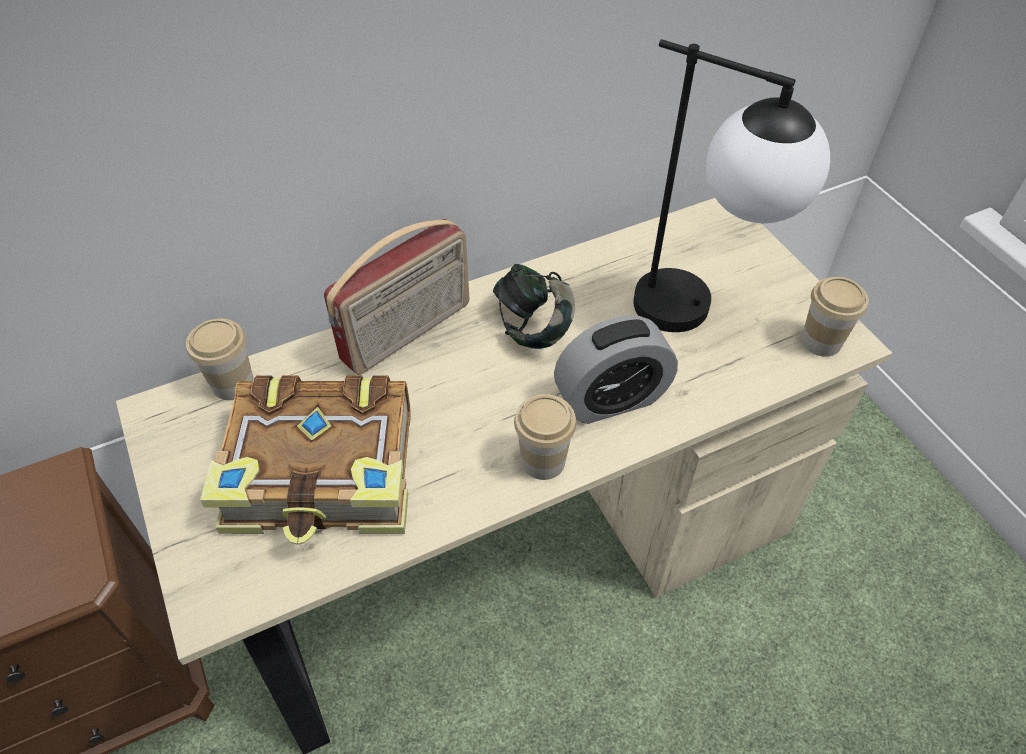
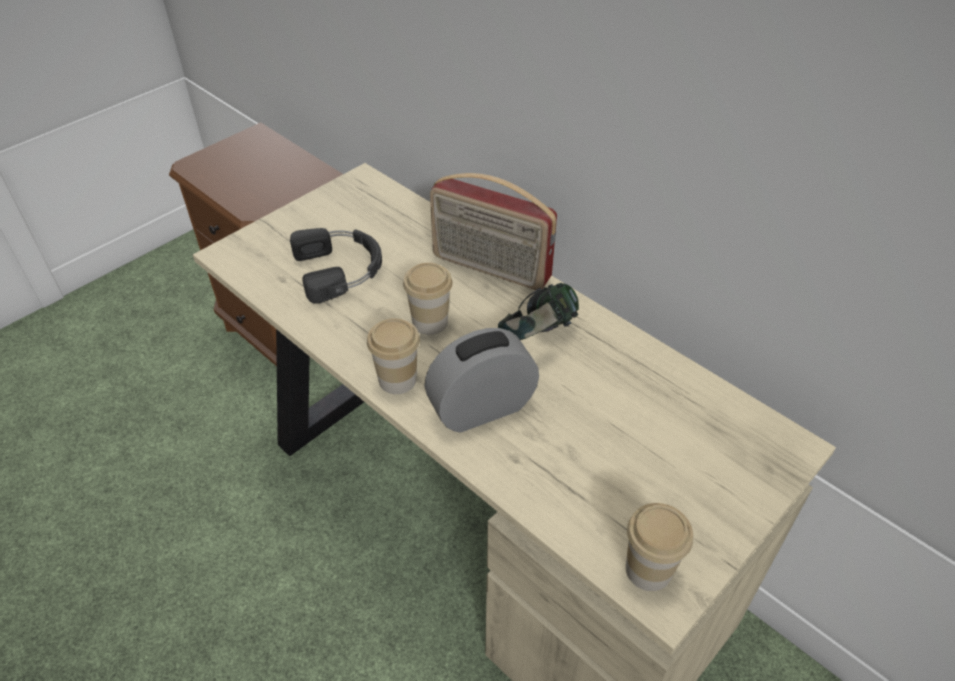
camera: 70 degrees right, 5 degrees down
(233, 384) = (399, 202): cup -> cup (430, 322)
(325, 475) = (341, 268): book -> black headphones
(611, 399) = (482, 408): alarm clock -> alarm clock turned 105 degrees clockwise
(700, 316) = (622, 454): table lamp -> none

